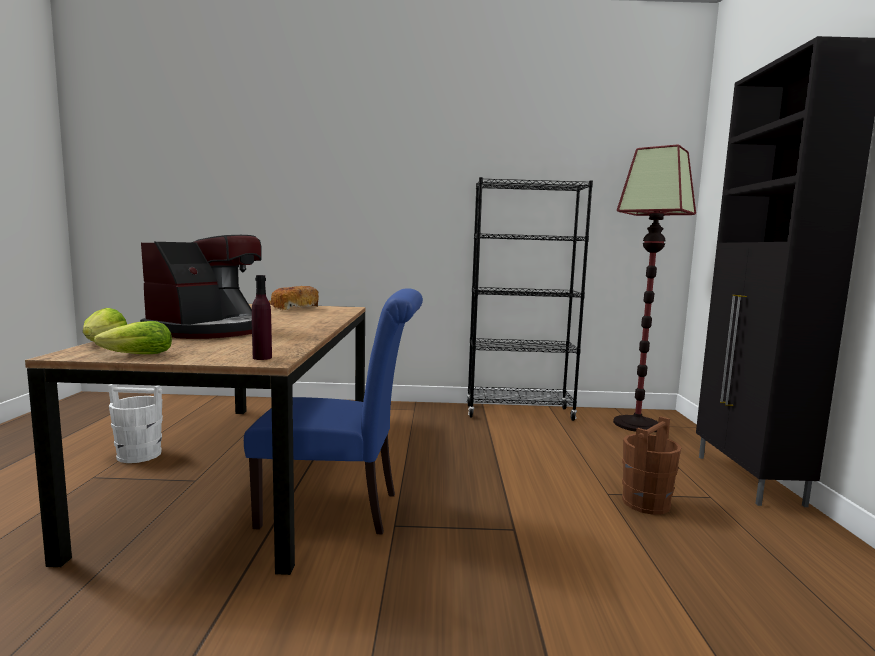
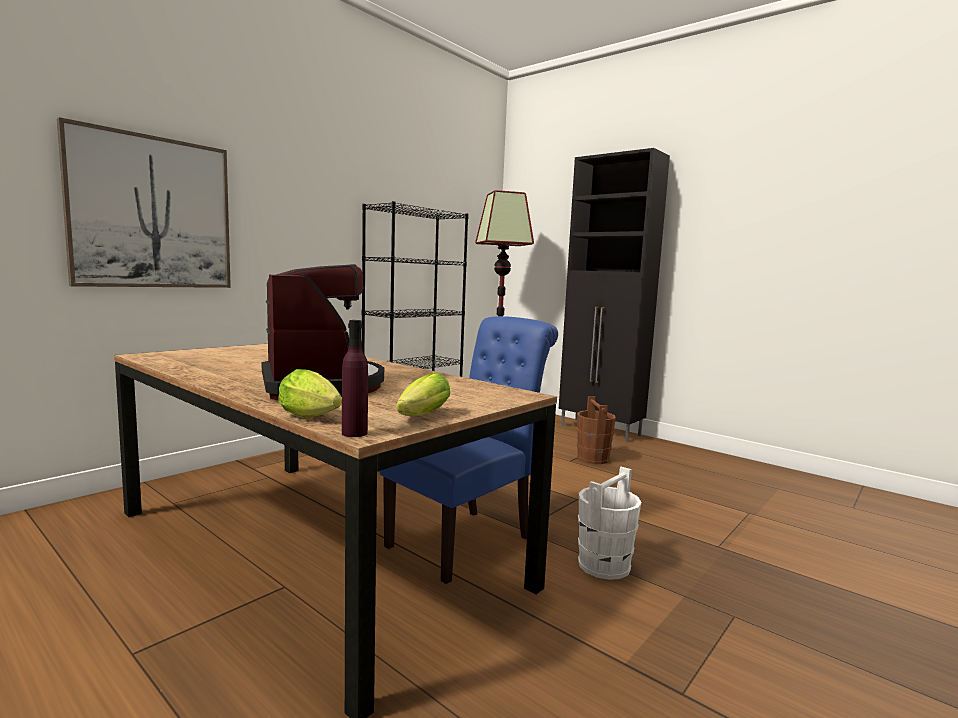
camera: 50 degrees left, 0 degrees up
(139, 455) = (126, 605): white bucket -> white bucket (604, 565)
(262, 358) = (506, 394): purple bottle -> purple bottle (354, 433)
(294, 207) = (152, 213): none -> picture
(294, 308) = (235, 351): bread -> none

